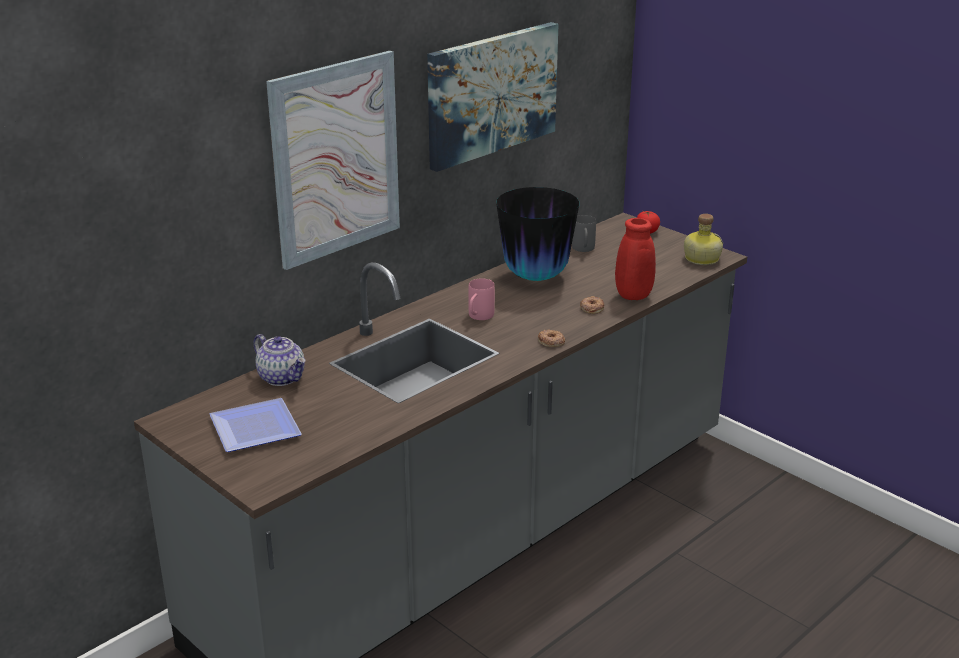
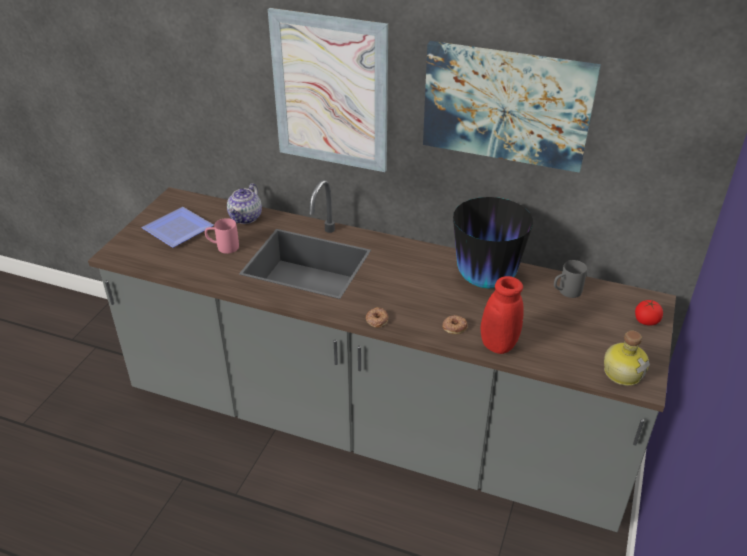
camera: 65 degrees right, 10 degrees up
(478, 317) = (390, 271): pink mug -> pink mug (223, 247)

